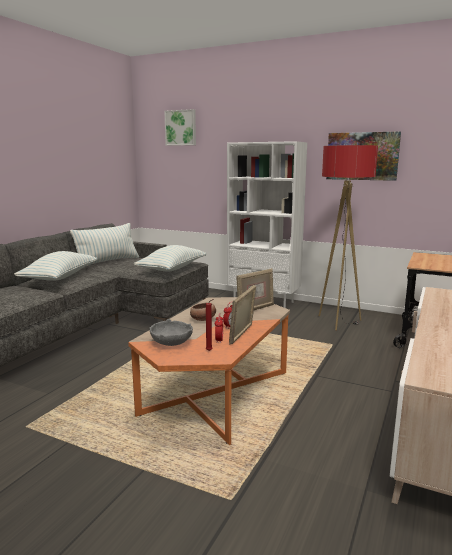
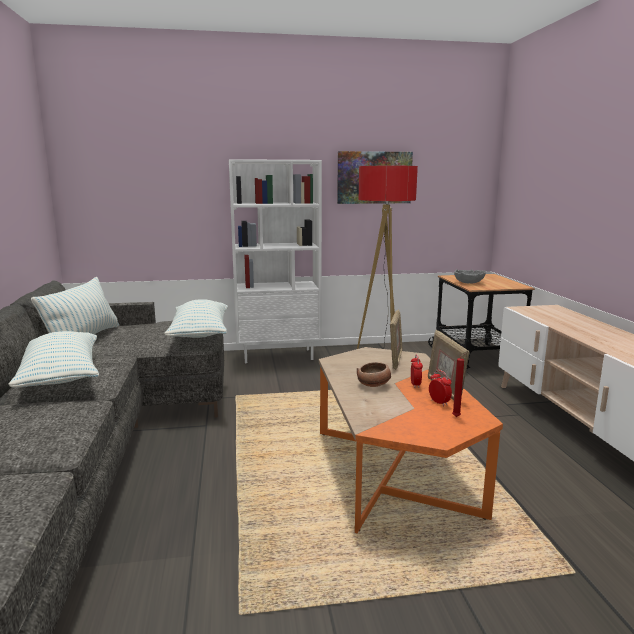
camera: 35 degrees left, 0 degrees up
(171, 342) = (403, 420): grey bowl -> grey bowl (468, 282)
(181, 128) = (131, 137): picture -> none

